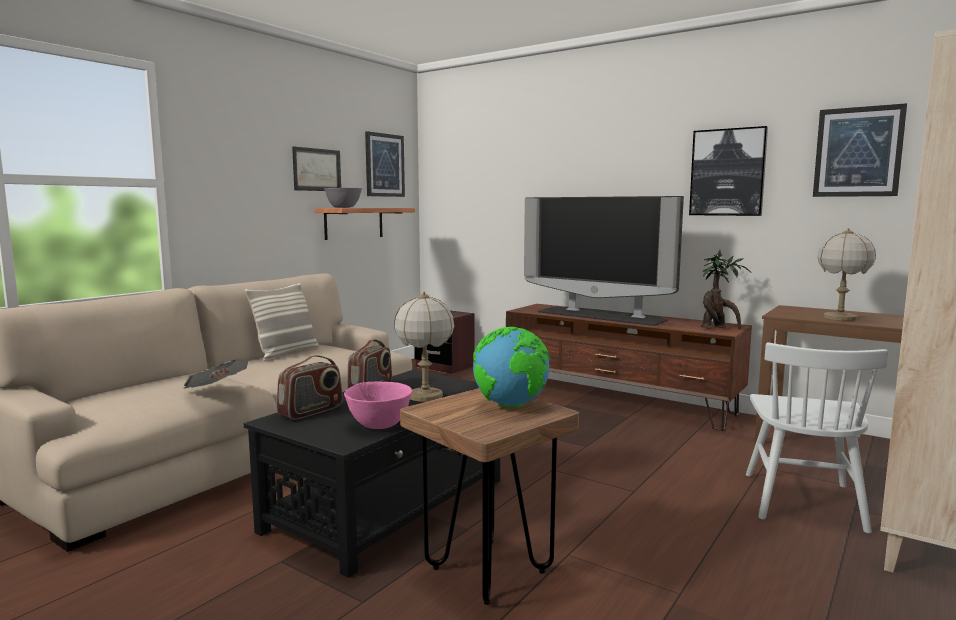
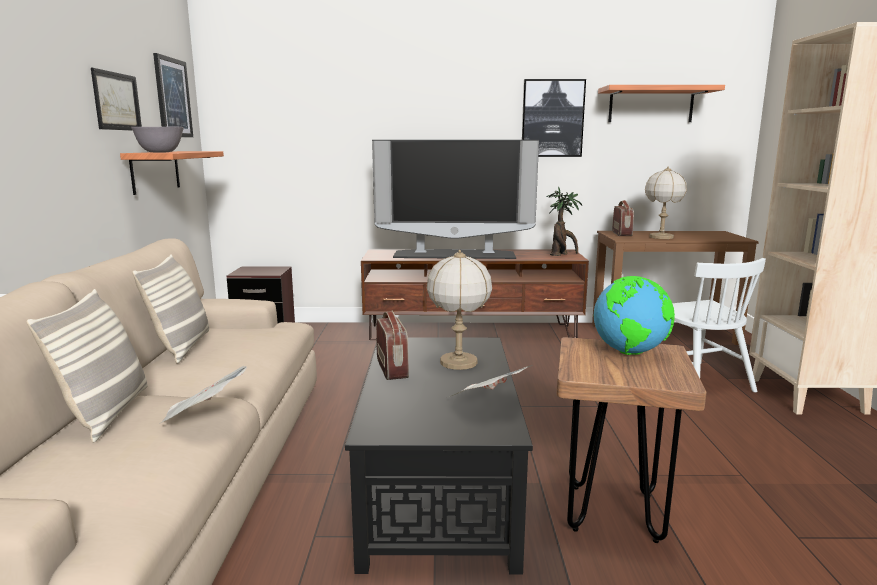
camera: 35 degrees left, 5 degrees up
(180, 379) = (107, 414): none -> pillow
(311, 411) = (389, 409): radio -> radio (622, 234)
(379, 424) = (487, 403): pink bowl -> newspaper
(858, 152) = (650, 105): picture -> shelf

